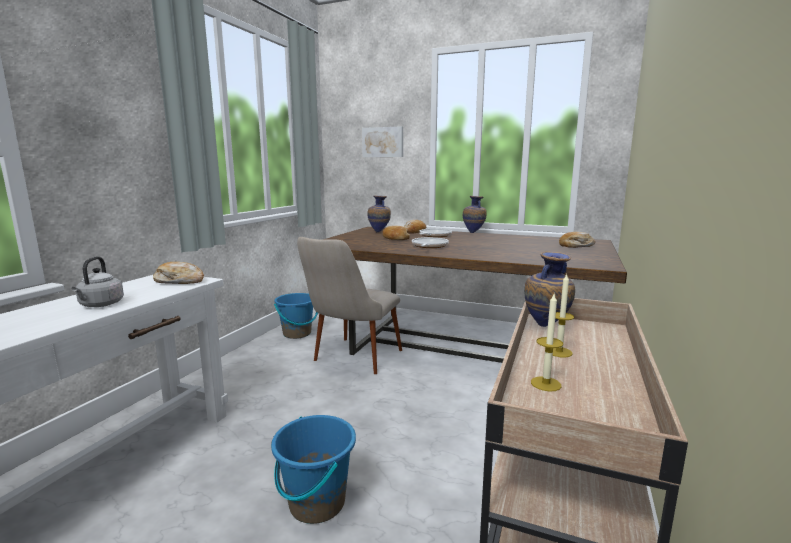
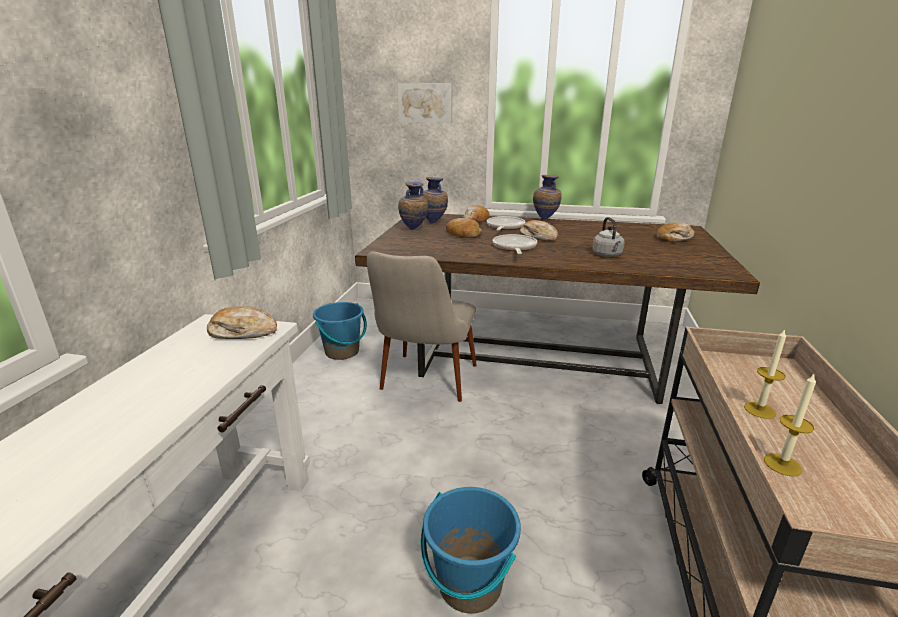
camera: 10 degrees left, 10 degrees up
(100, 305) = (168, 391): grey kettle -> grey kettle (607, 255)
(456, 241) = (538, 237): none -> bread
(546, 327) = (719, 371): vase -> vase (414, 230)

